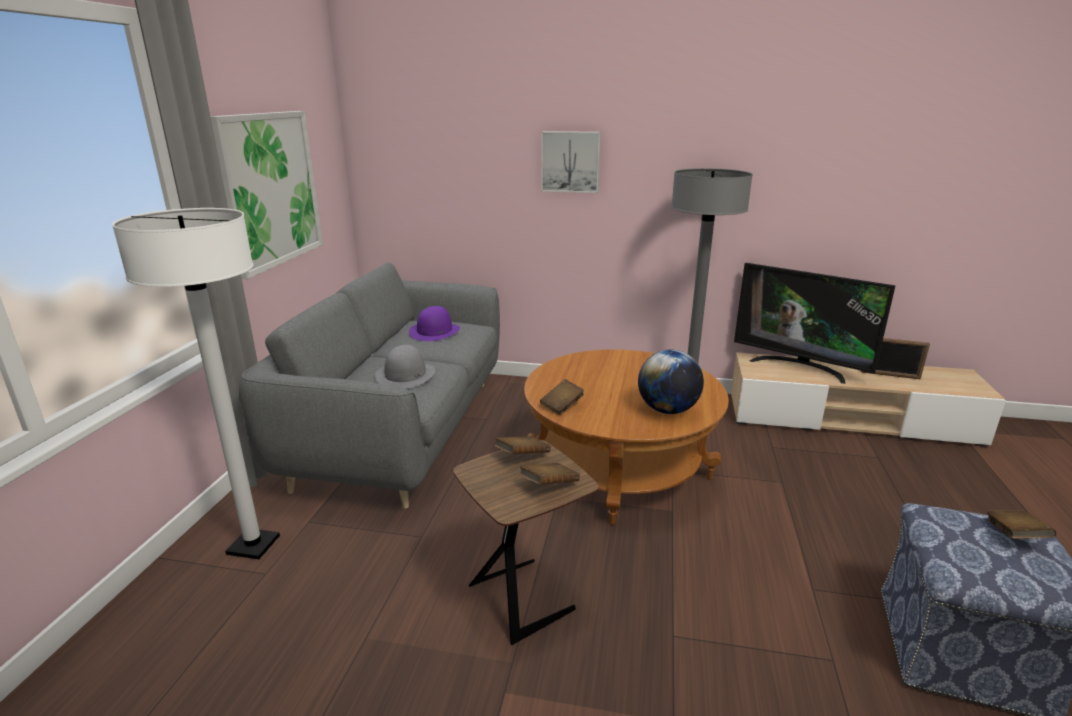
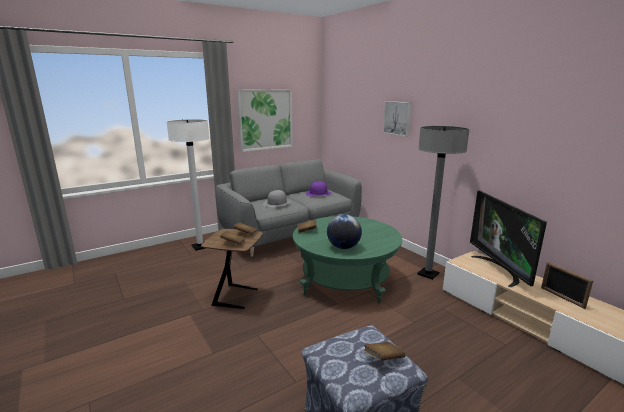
camera: 45 degrees right, 5 degrees down
(619, 468) = (345, 280): brown coffee table -> green coffee table

